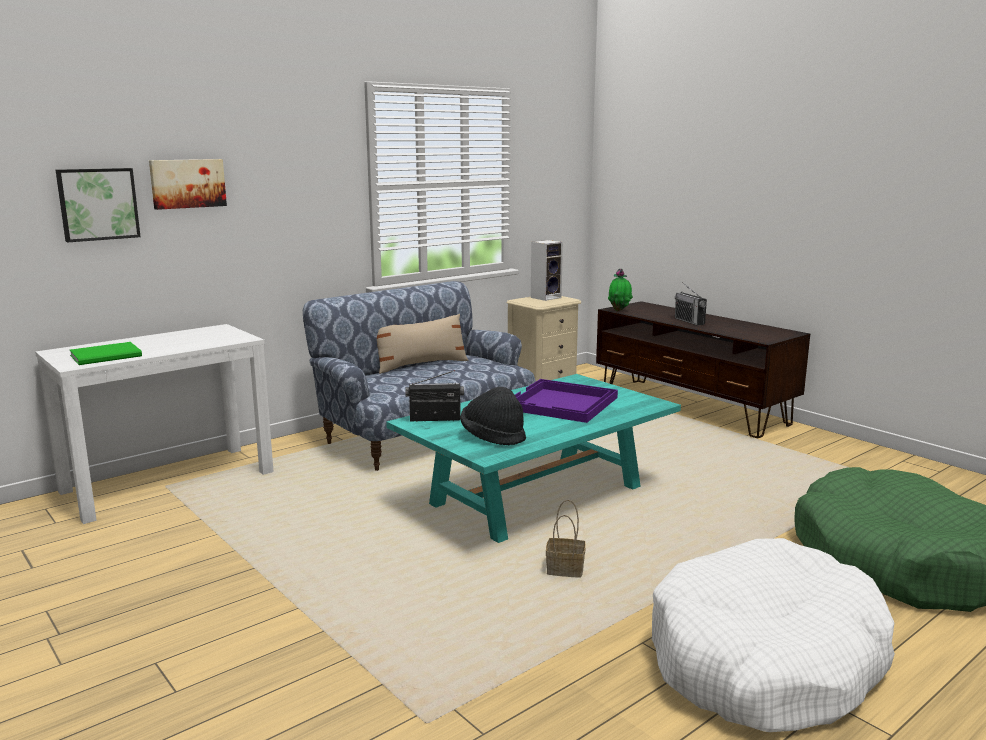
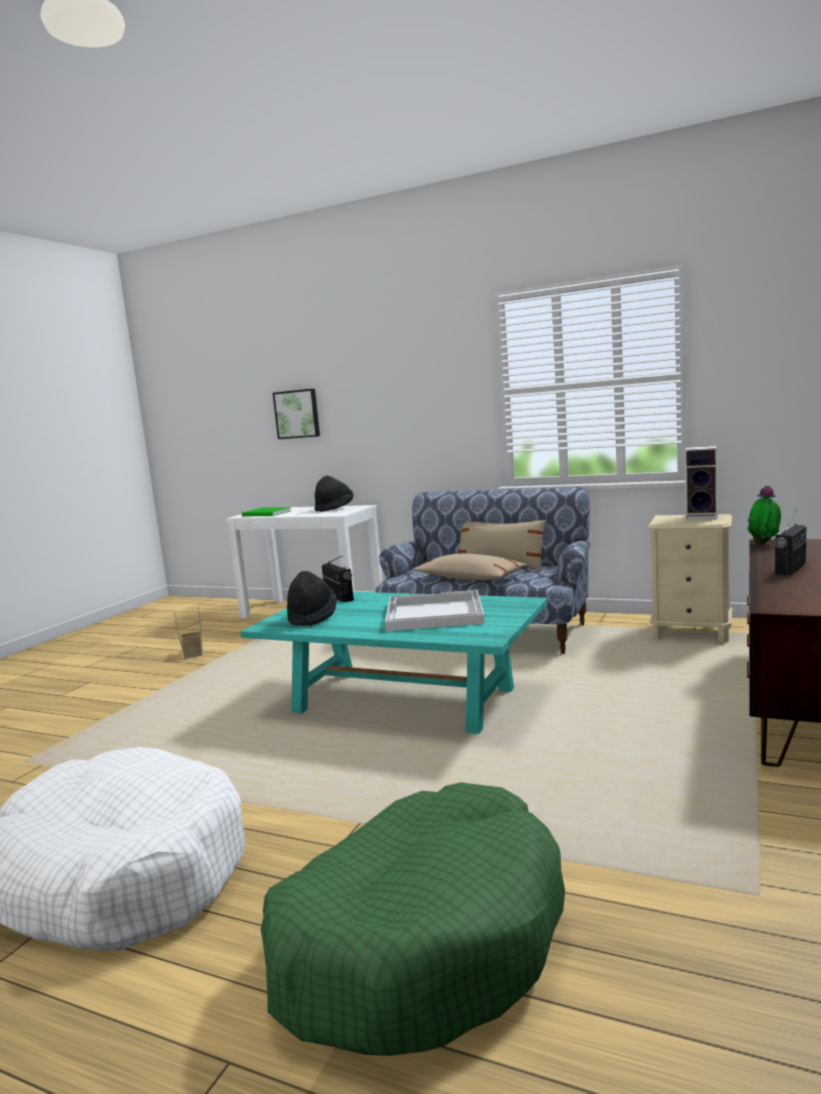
camera: 65 degrees right, 5 degrees down
(187, 183) = (350, 397): picture -> none
(190, 335) = (334, 508): none -> black hat
(446, 380) = (469, 579): none -> beige pillow
(562, 403) = (433, 614): purple tray -> white tray
(563, 571) = (257, 747): basket -> basket (192, 653)

